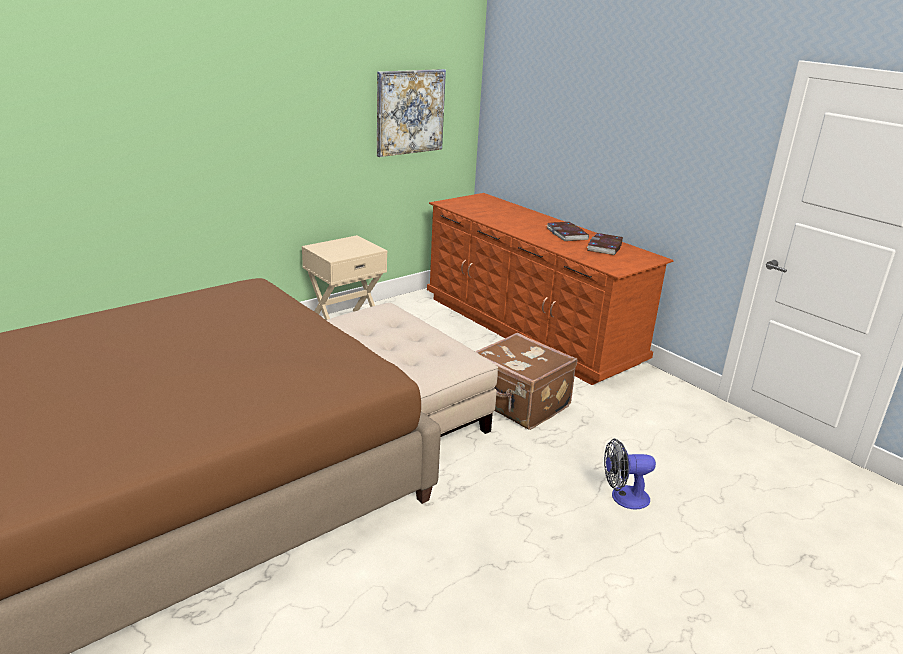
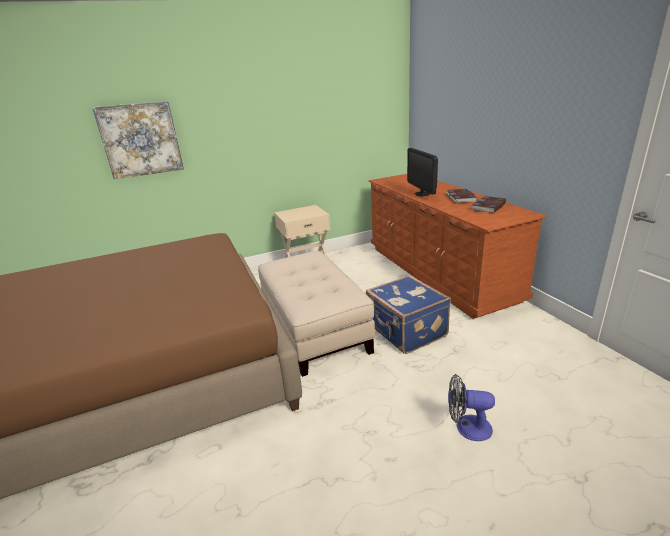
camera: 20 degrees right, 0 degrees up
(410, 112) = (351, 116): picture -> picture (140, 139)
(515, 226) = (422, 194): none -> monitor
(519, 404) = (406, 331): brown suitcase -> blue suitcase

